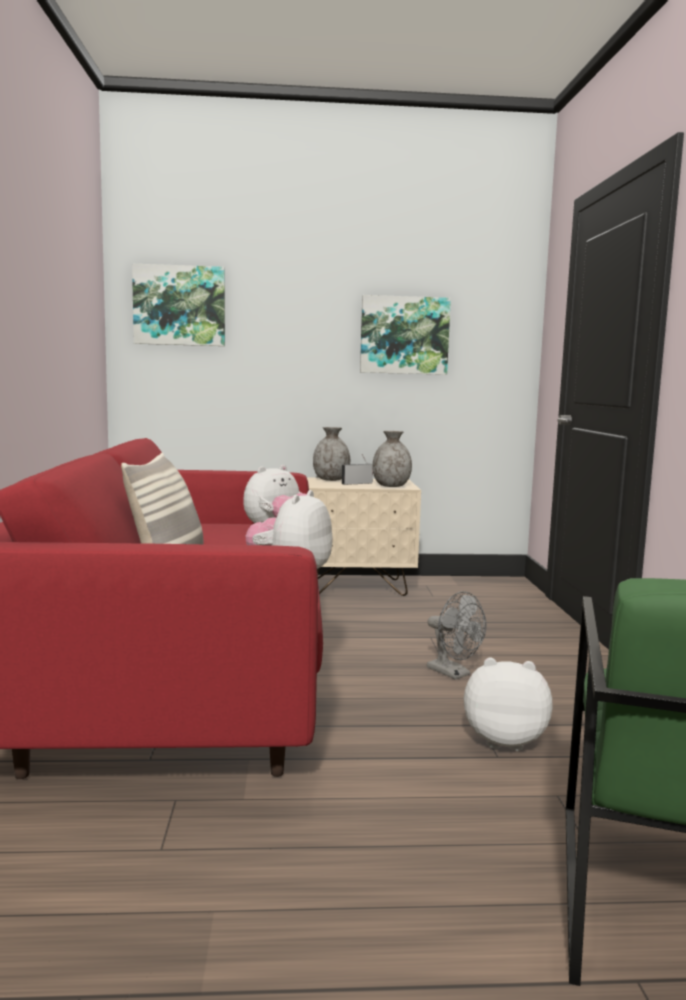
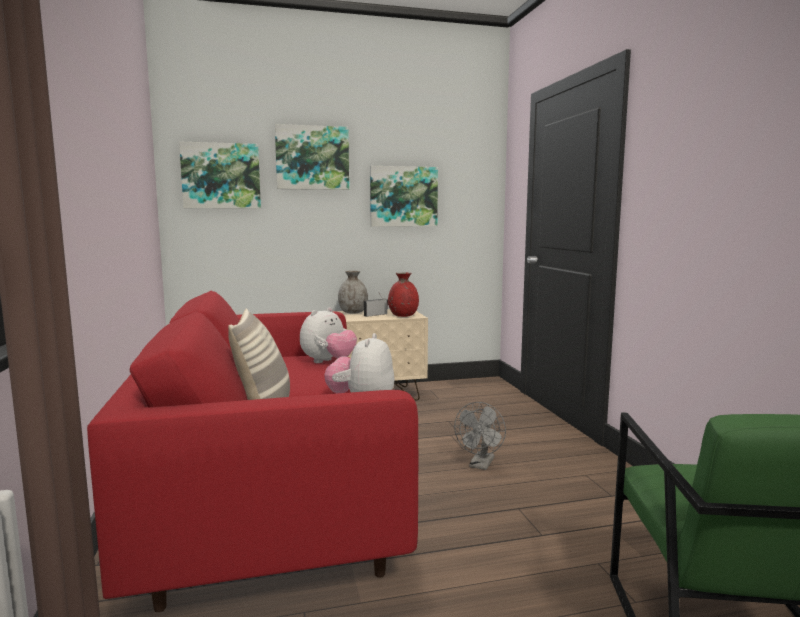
camera: 10 degrees left, 0 degrees up
(290, 285) = (312, 158): none -> picture
(391, 486) = (403, 315): grey vase -> red vase
(454, 673) = (480, 465): grey fan -> grey fan turned 75 degrees clockwise
(504, 740) = (540, 519): plush toy -> none

